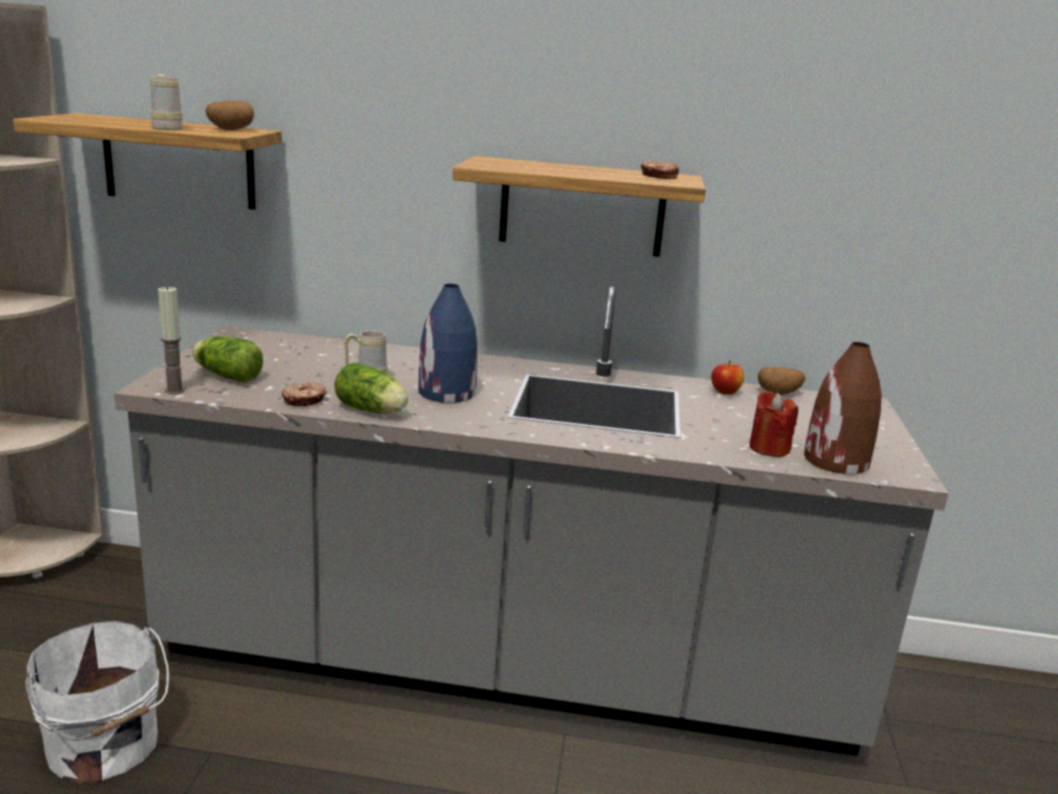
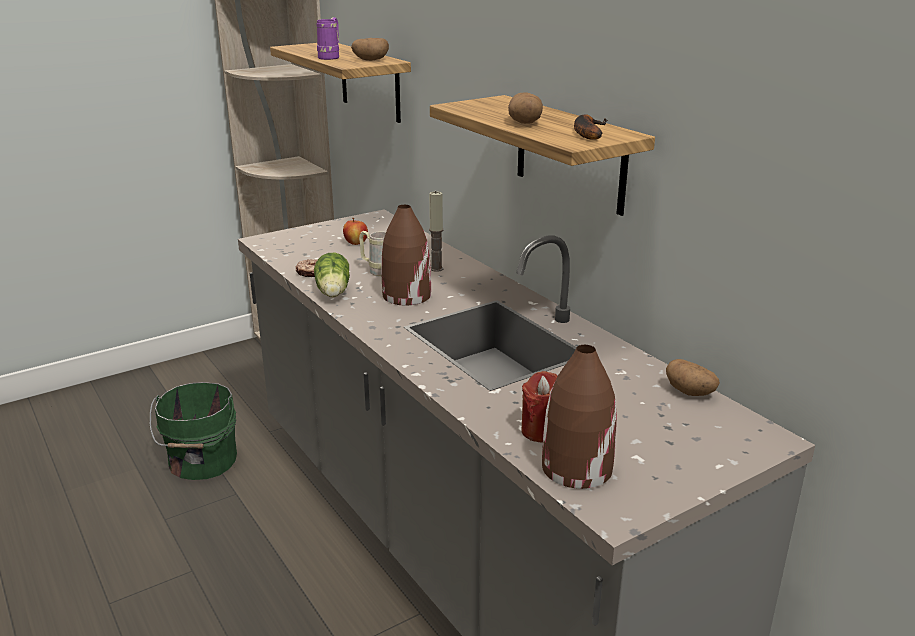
camera: 50 degrees right, 5 degrees up
(104, 747) = (201, 462): white bucket -> green bucket
(167, 127) = (331, 57): beige mug -> purple mug
(175, 391) = (265, 246): candle -> candle (436, 268)
(226, 376) = (309, 244): lettuce -> none
(446, 393) = (406, 295): blue vase -> brown vase
(590, 173) = (524, 123): none -> potato
(658, 176) = (587, 133): donut -> banana
(725, 392) = (634, 372): apple -> apple (356, 243)

